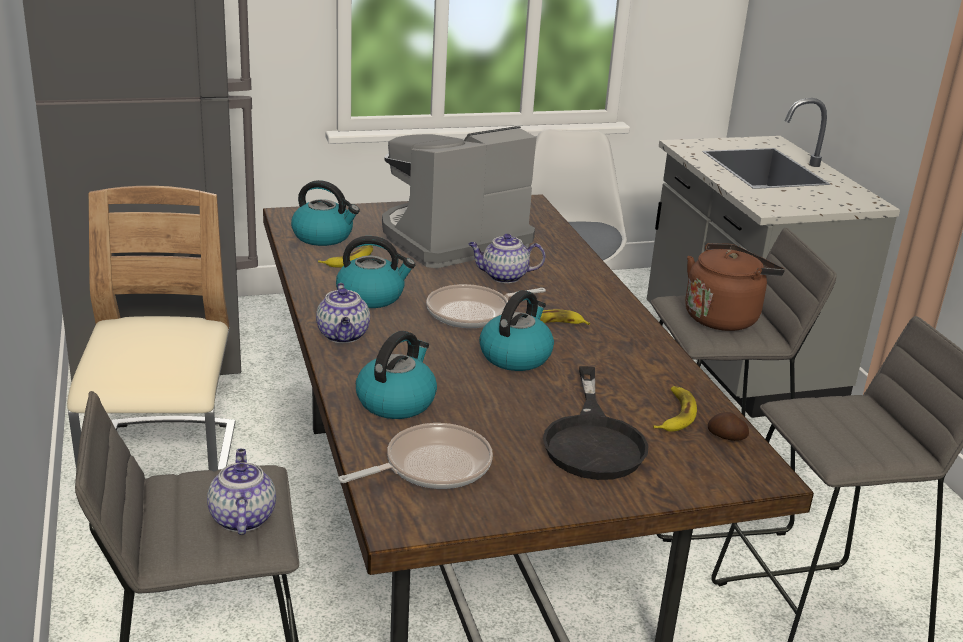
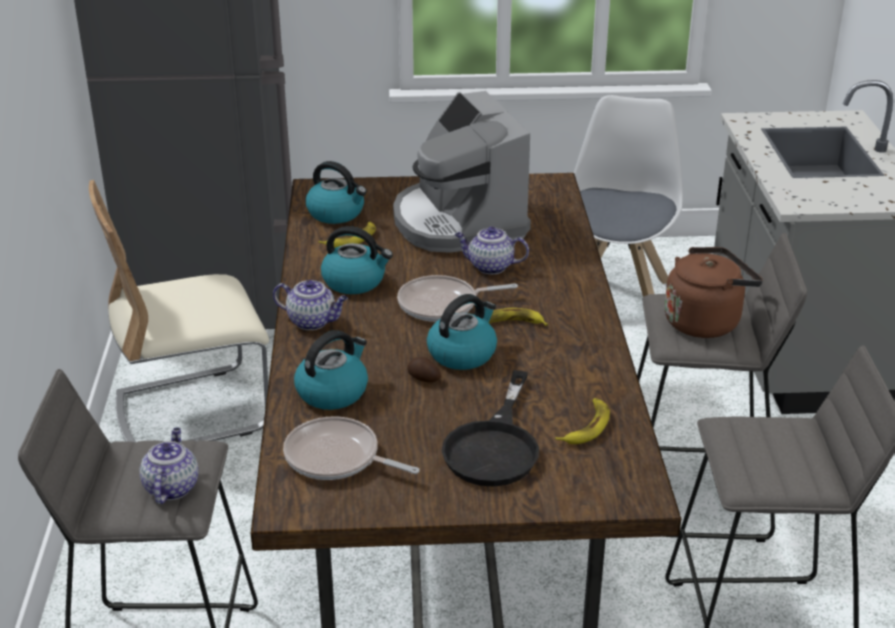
camera: 15 degrees right, 5 degrees up
(163, 463) = (192, 411): beige chair -> beige chair turned 120 degrees counterclockwise
(344, 336) = (313, 321): teapot -> teapot turned 75 degrees counterclockwise
(431, 466) = (337, 458): frying pan -> frying pan turned 135 degrees counterclockwise
(452, 239) = (458, 222): coffee machine -> coffee machine turned 90 degrees counterclockwise
(726, 437) = (624, 454): potato -> potato (423, 378)

